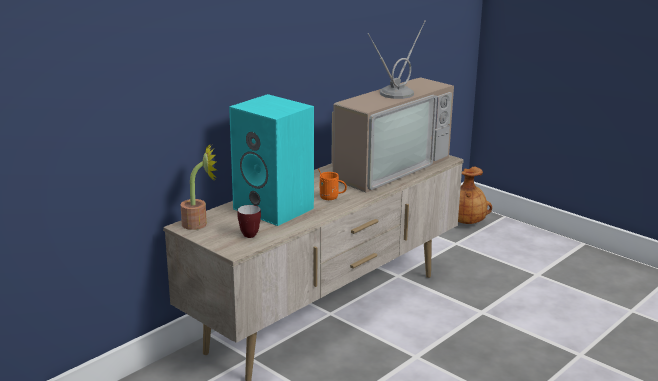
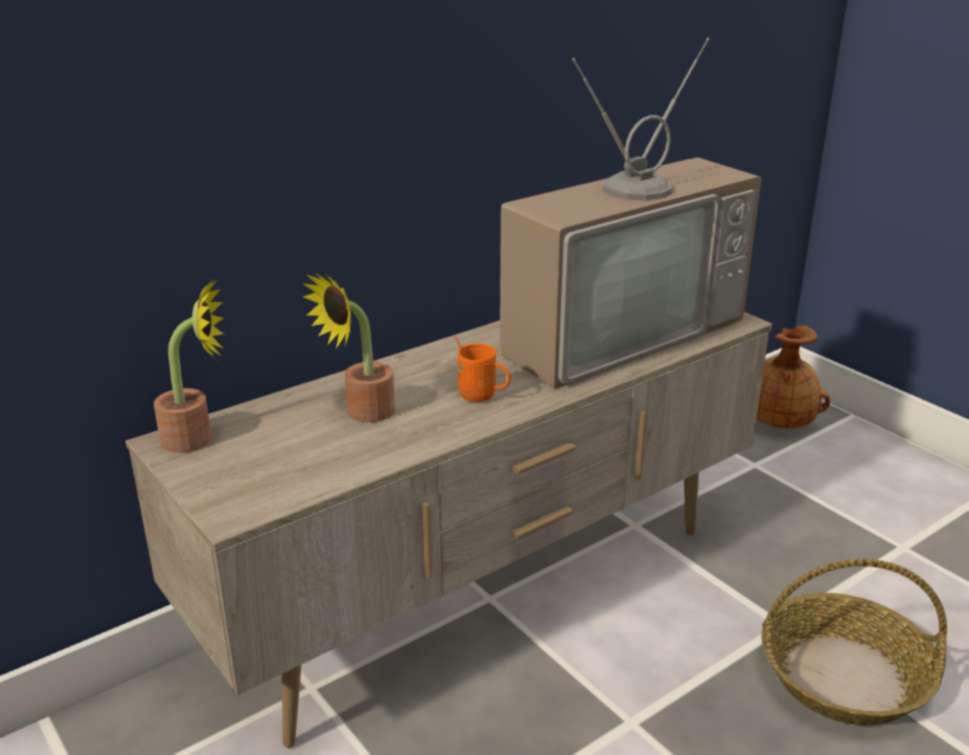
camera: 10 degrees right, 5 degrees up
(247, 234) = (277, 474): mug -> none
(276, 208) = (362, 414): turquoise speaker -> potted plant
(515, 329) = (845, 676): none -> basket

